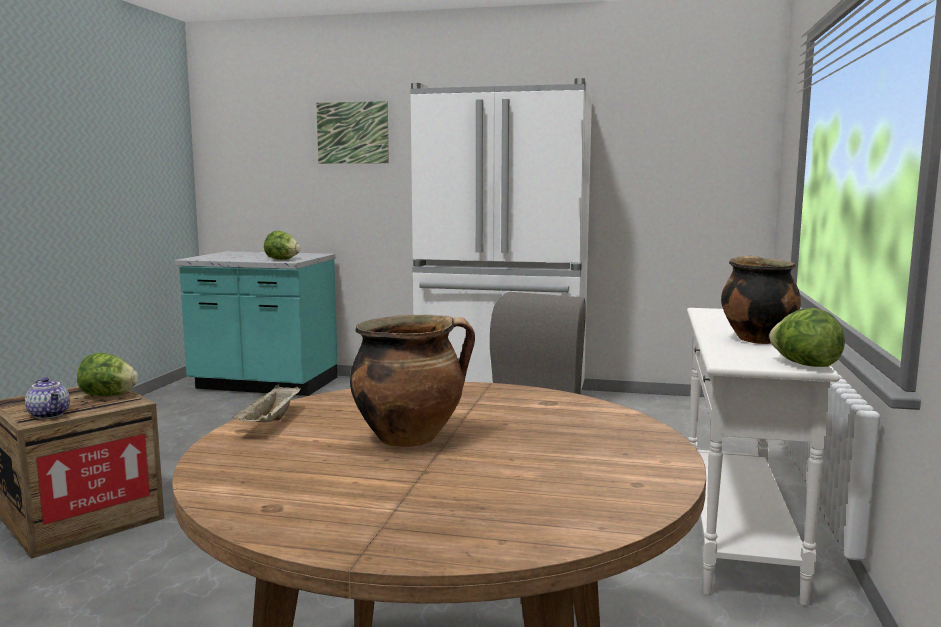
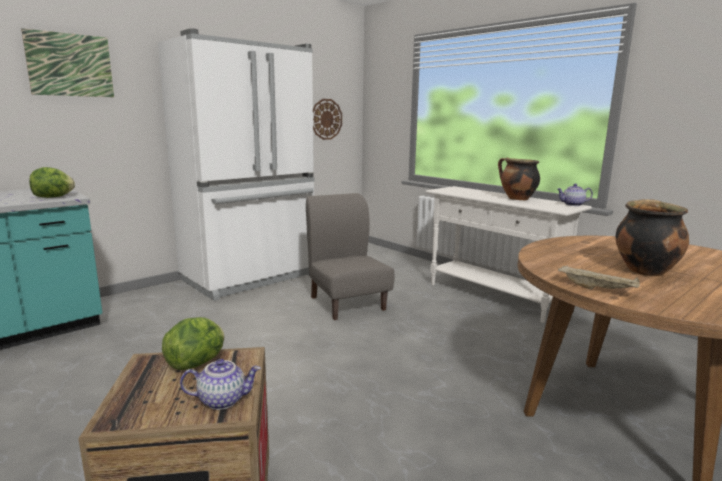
camera: 55 degrees left, 5 degrees up
(691, 186) = (326, 119): none -> wall clock
(804, 365) = (573, 205): lettuce -> teapot

